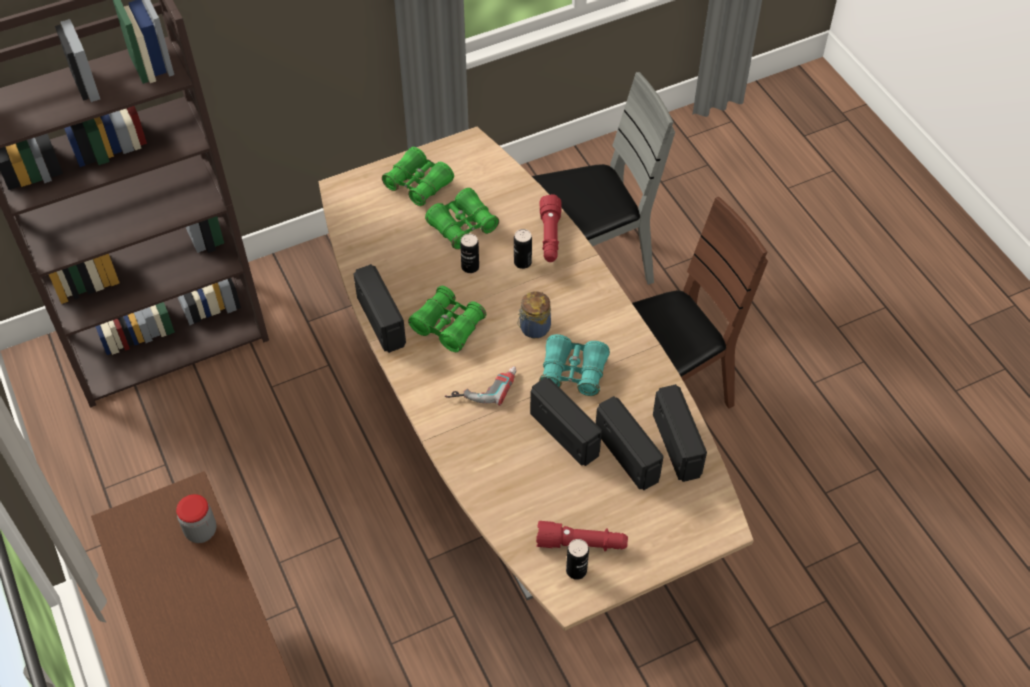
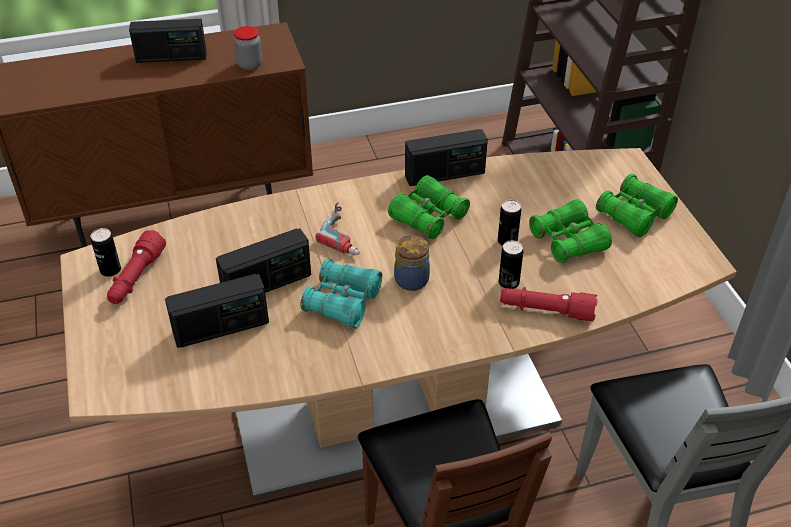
camera: 100 degrees right, 10 degrees down
(677, 445) = (216, 373): radio -> radio (171, 57)

